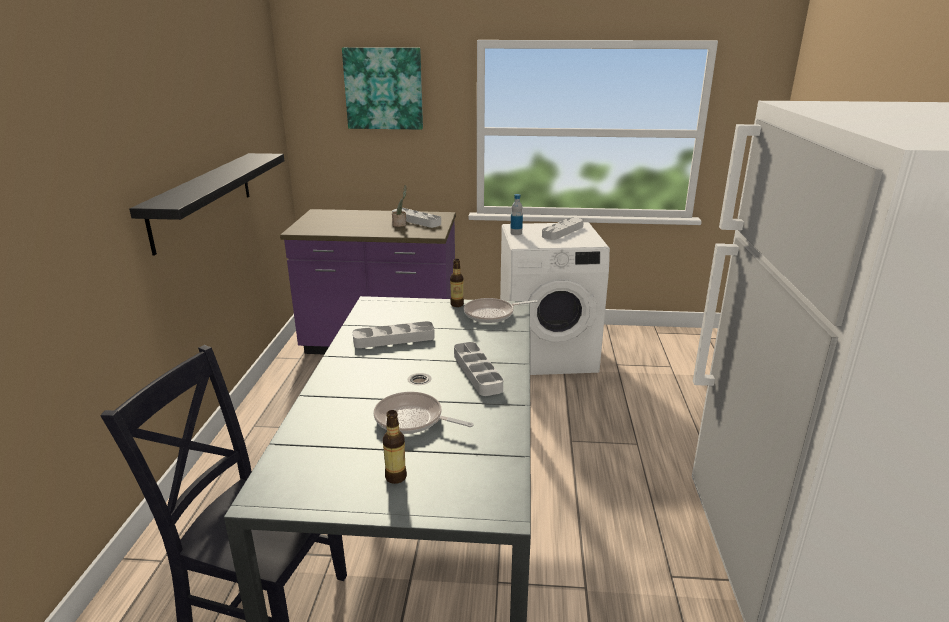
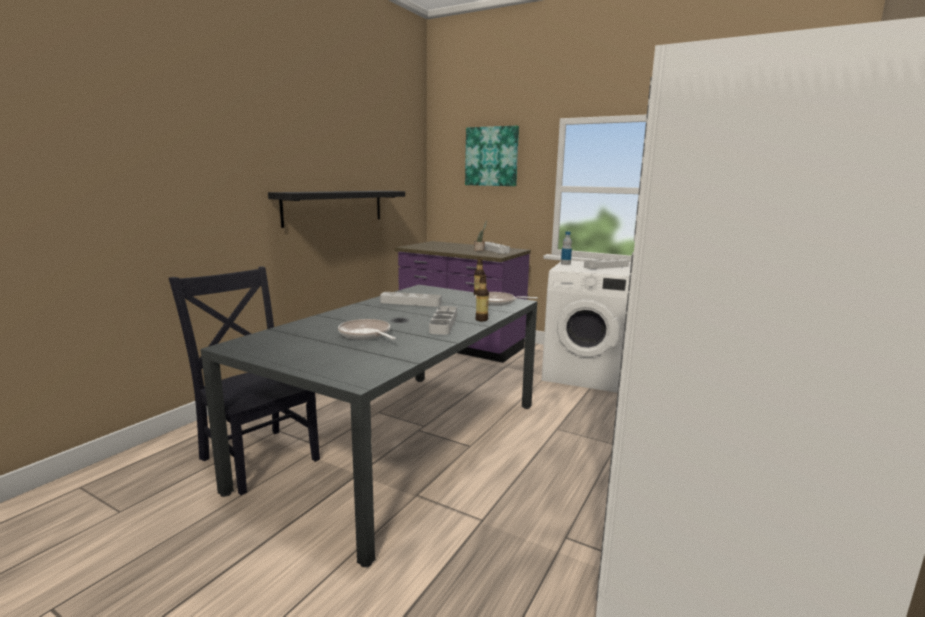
camera: 25 degrees right, 10 degrees down
(396, 477) = (316, 354): bottle -> bottle (481, 319)

